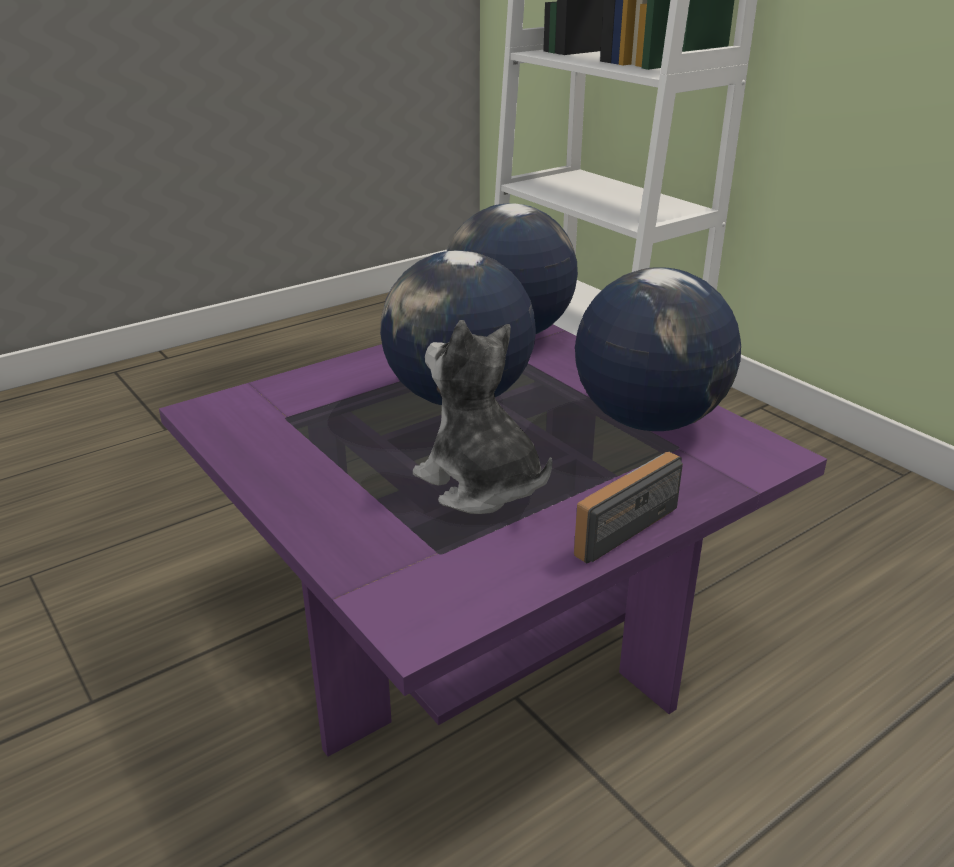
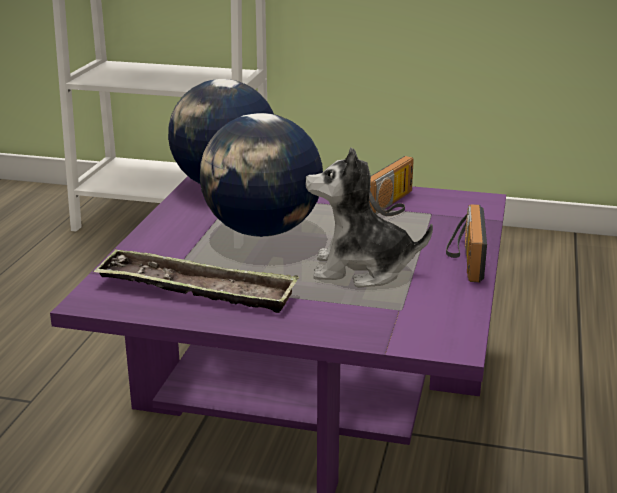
camera: 40 degrees left, 5 degrees down
(295, 437) = (196, 290): none -> tray
(649, 420) = (393, 205): globe -> radio

